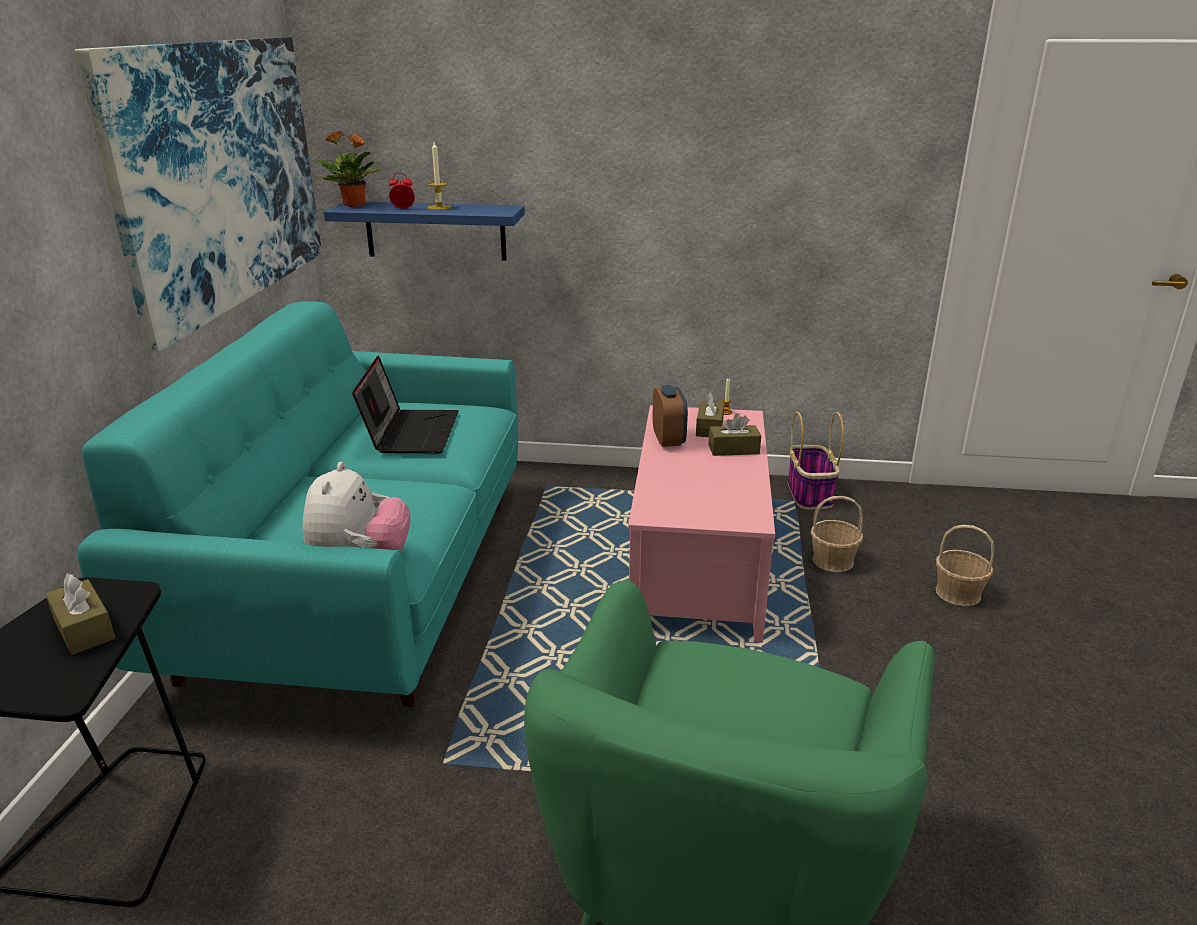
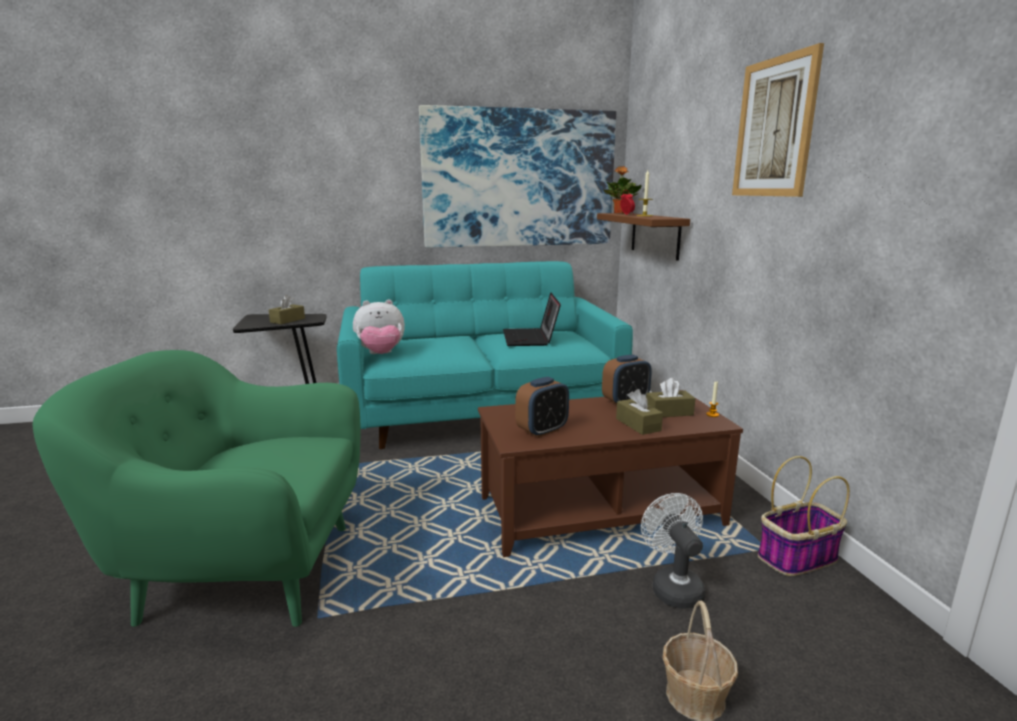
camera: 70 degrees right, 10 degrees down
(410, 432) = (531, 338): laptop -> laptop turned 105 degrees clockwise
(435, 230) = (655, 235): blue shelf -> brown shelf
(673, 104) = (774, 128): none -> picture
(695, 561) = (599, 510): pink coffee table -> brown coffee table
(726, 499) = (542, 431): none -> alarm clock
(833, 561) = (673, 586): basket -> white fan

